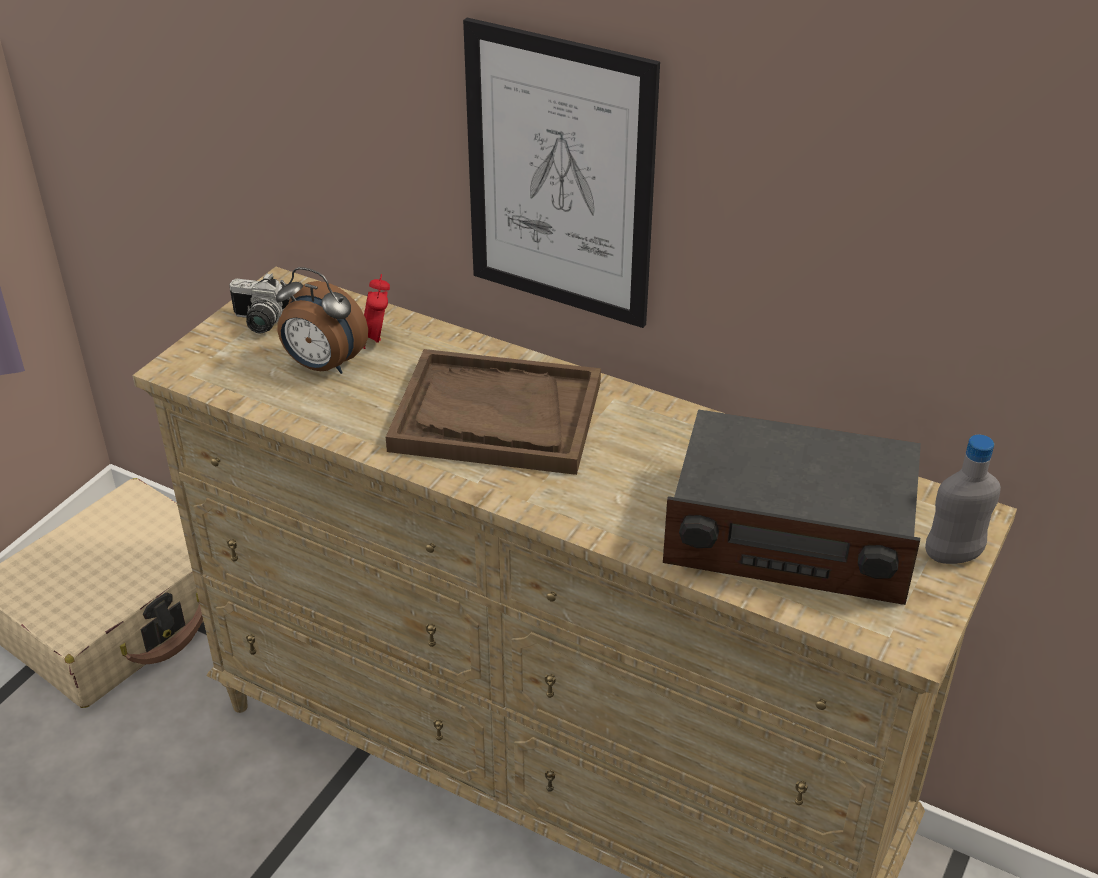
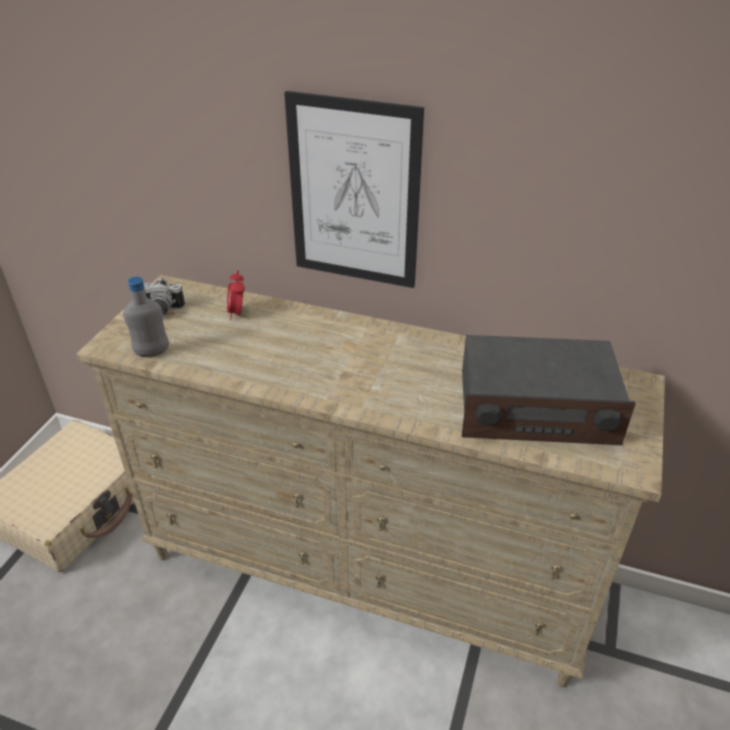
camera: 10 degrees left, 0 degrees up
(323, 366) = (205, 334): alarm clock -> none
(496, 416) = (327, 354): brown tray -> none
(952, 556) = (638, 410): grey bottle -> grey bottle (152, 353)

